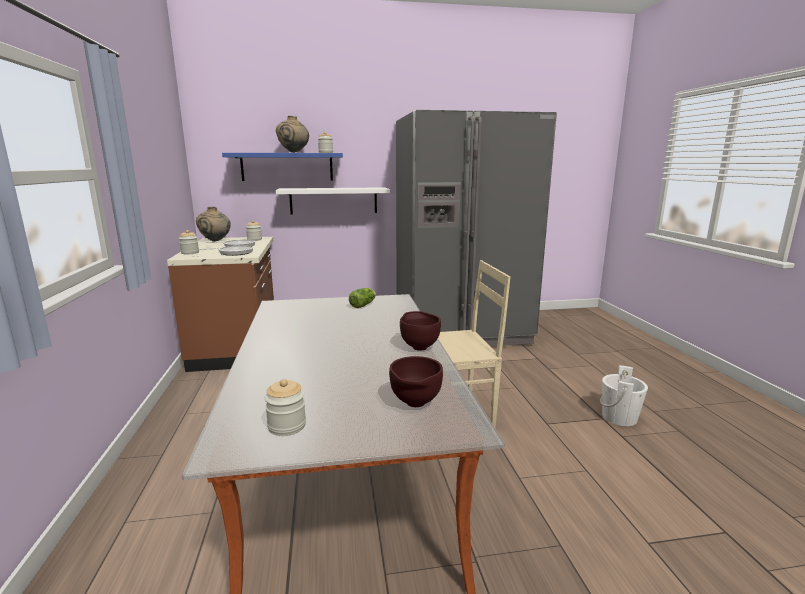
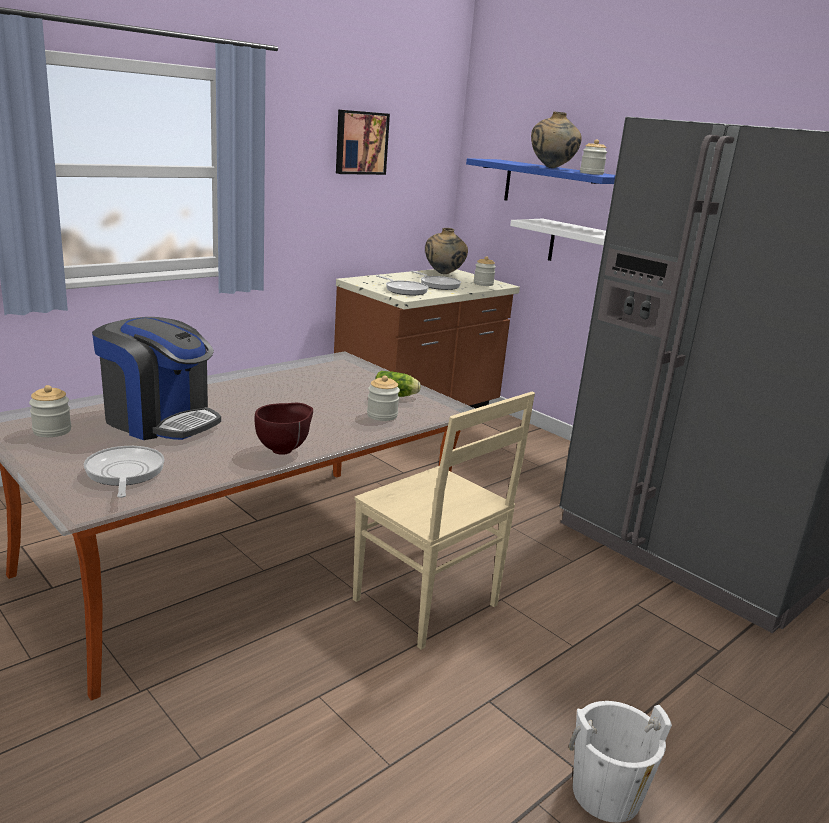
camera: 55 degrees right, 5 degrees up
(152, 144) = (360, 143): none -> picture
(190, 253) = (375, 278): jar -> jar (382, 415)
(319, 376) = (160, 420): none -> coffee machine
(415, 404) = (124, 473): brown bowl -> frying pan

